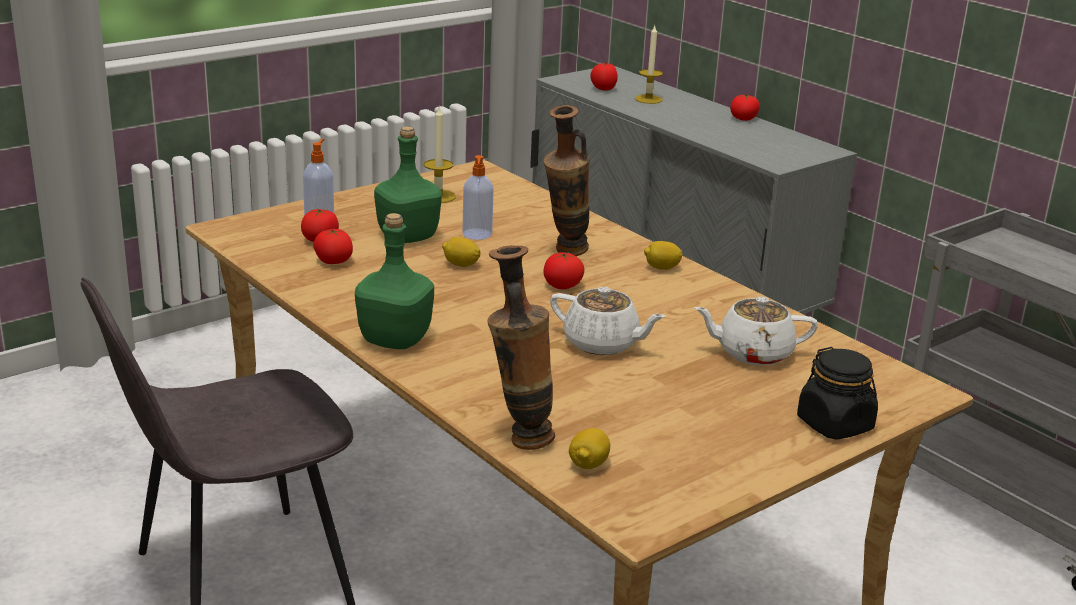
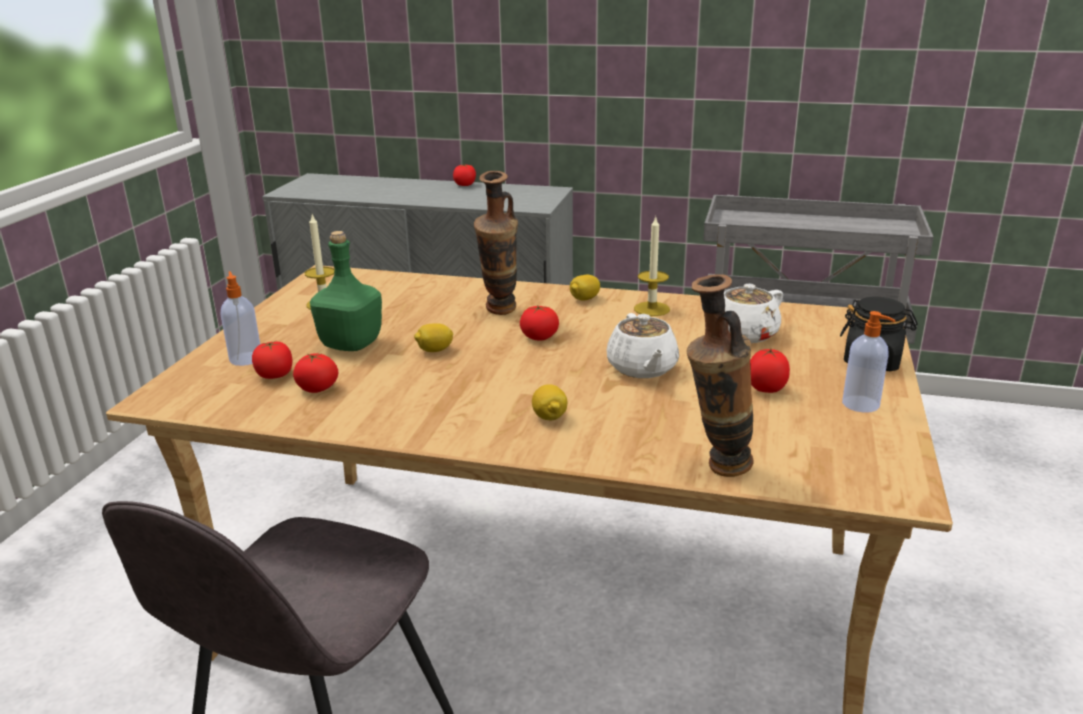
camera: 35 degrees left, 0 degrees up
(395, 339) = (483, 432): green bottle -> none
(477, 234) = (407, 322): soap dispenser -> soap dispenser (862, 405)
(588, 465) = (796, 465): lemon -> lemon (549, 417)
(602, 344) = (642, 368): white teapot -> white teapot turned 90 degrees clockwise
(603, 89) = (330, 190): tomato -> tomato (765, 390)
(648, 99) = (376, 189): candle -> candle (651, 309)

